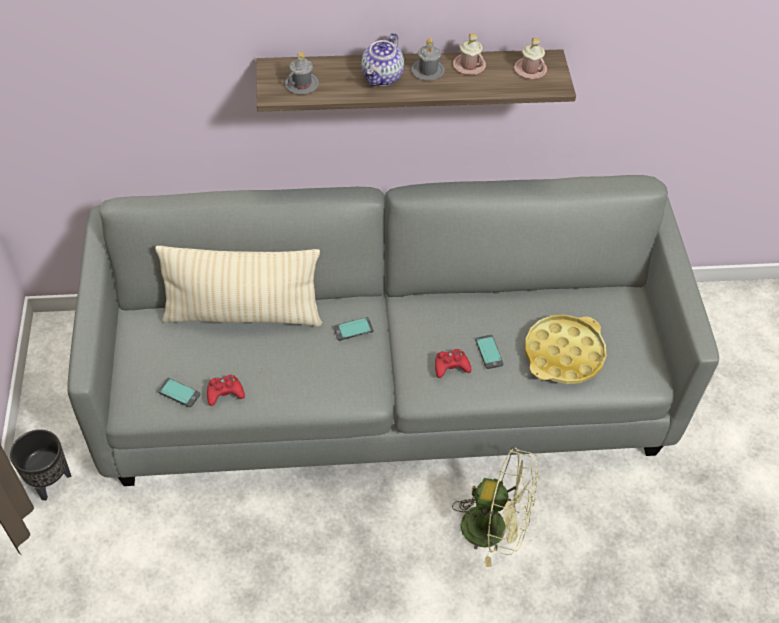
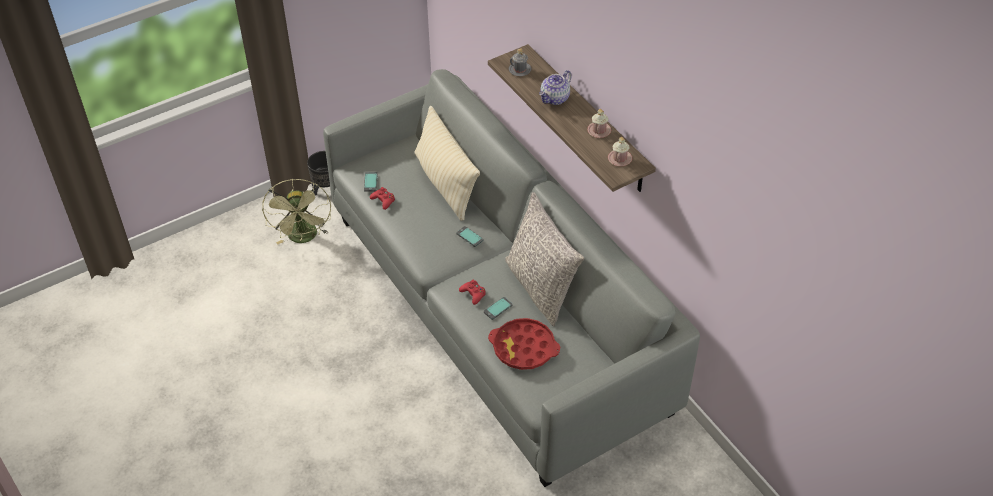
camera: 65 degrees right, 5 degrees down
(382, 77) = (555, 98): teapot -> teapot turned 45 degrees counterclockwise
(427, 71) = (577, 115): grey mug -> none
(478, 297) = (541, 287): none -> grey pillow
(494, 528) = (424, 412): green fan -> green fan (304, 238)
(564, 354) = (524, 348): yellow tray -> red tray

